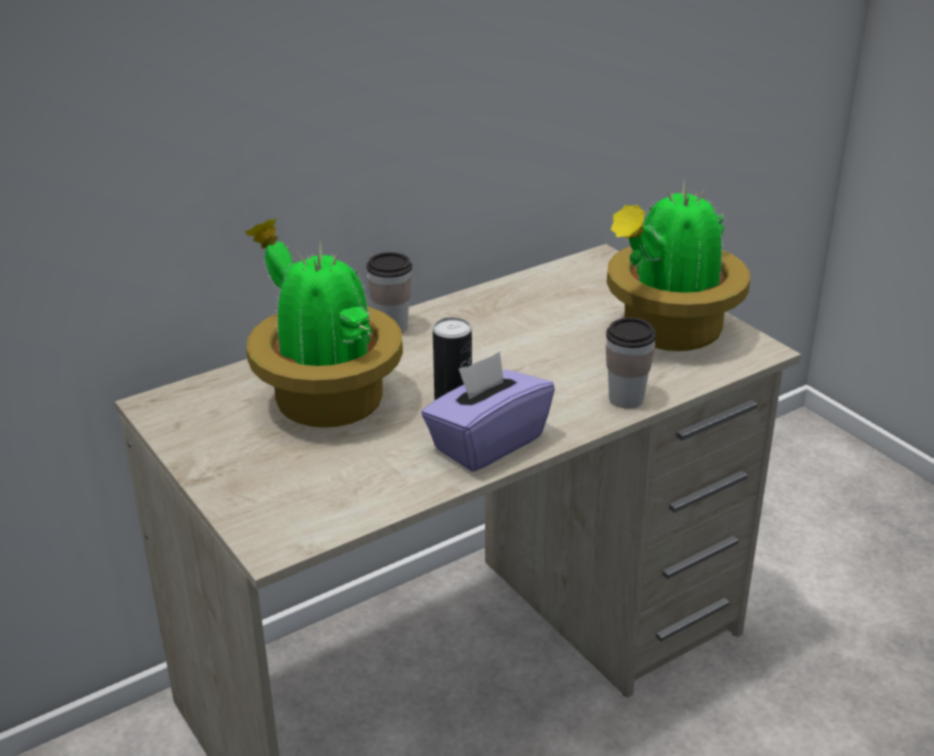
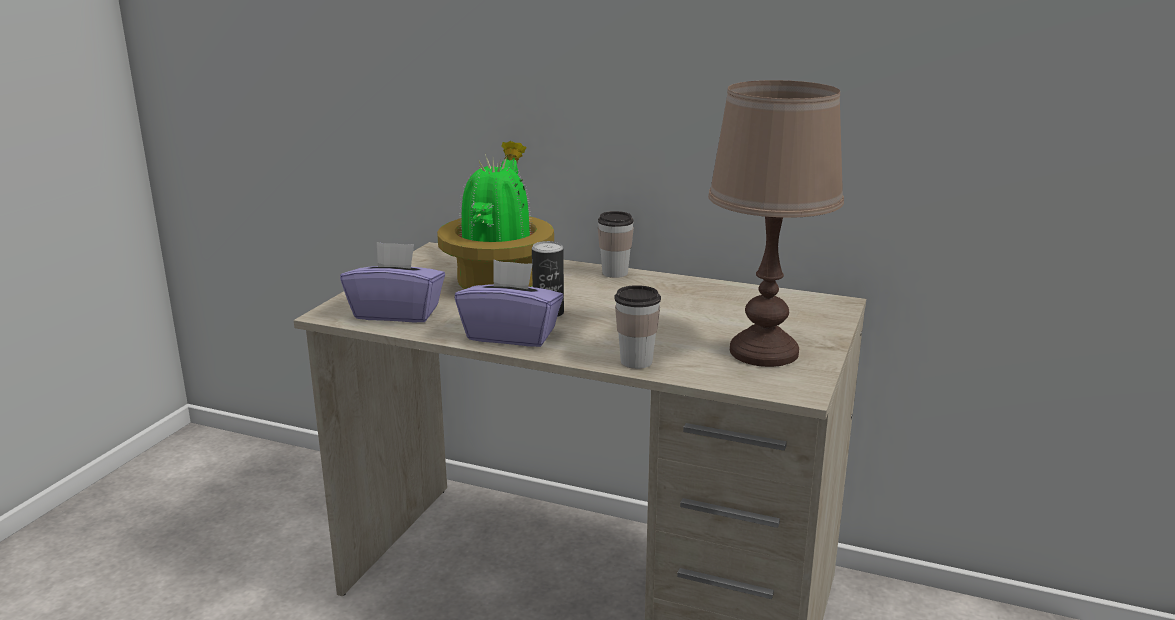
camera: 55 degrees right, 10 degrees down
(333, 495) = (397, 313): none -> purple tissue box
(669, 333) = (763, 352): potted plant -> brown table lamp

